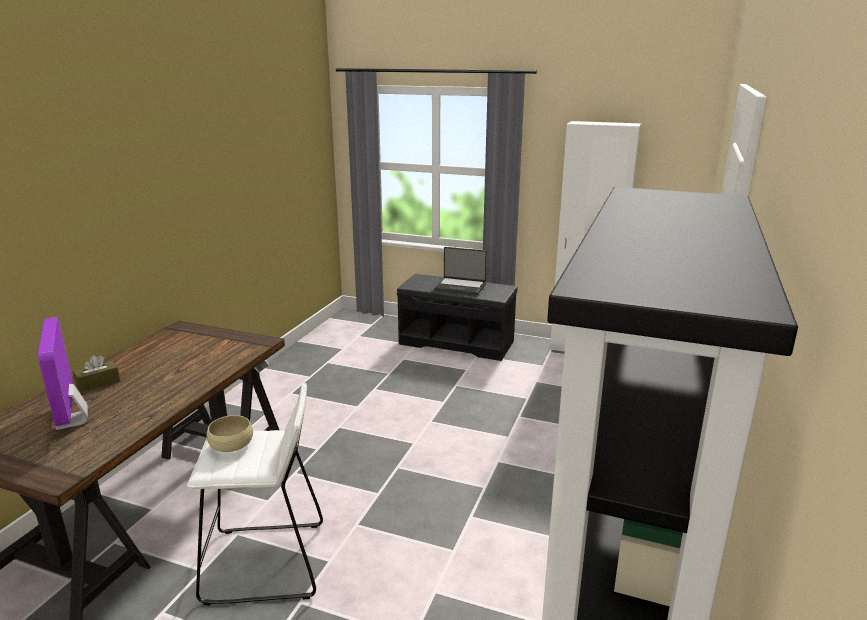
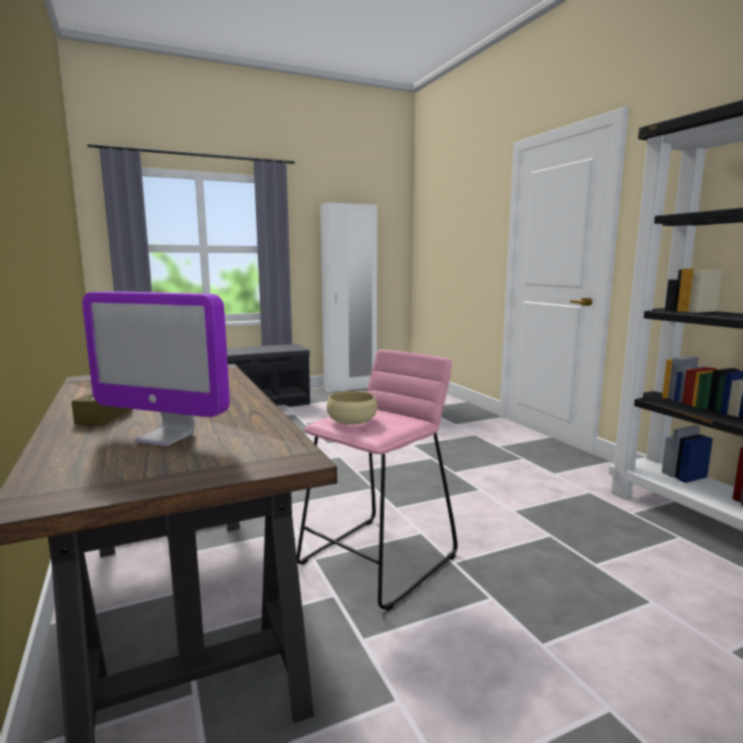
camera: 45 degrees left, 10 degrees down
(265, 563) = (378, 560): white stool -> pink stool
(460, 287) = (257, 349): laptop -> none

